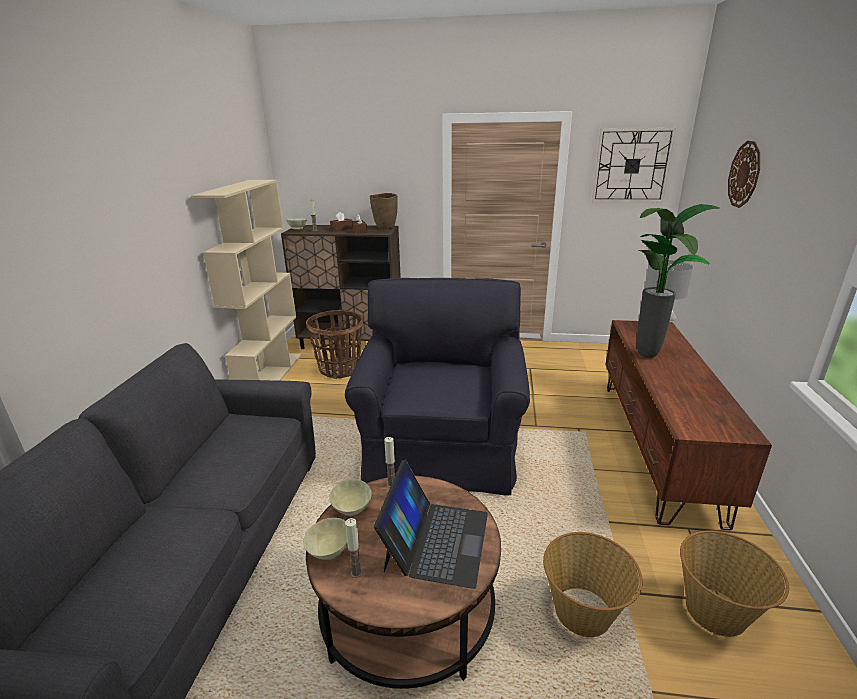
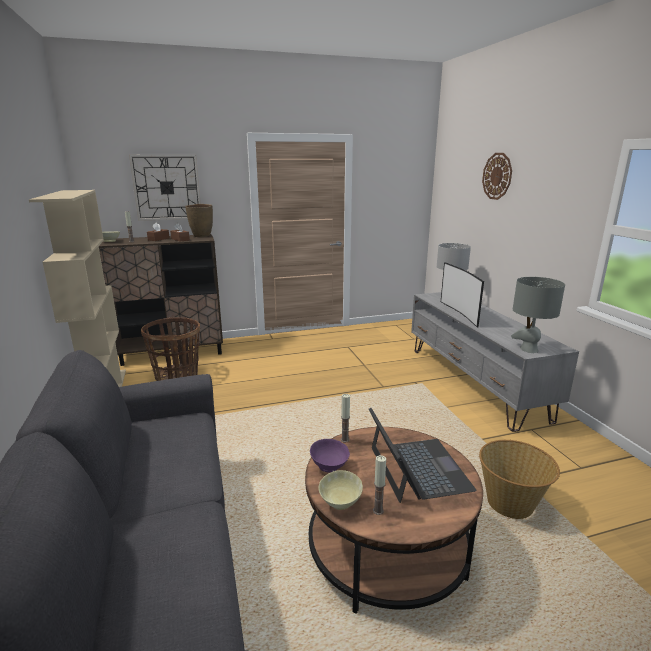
camera: 25 degrees left, 5 degrees down
(351, 510) = (329, 467): beige bowl -> purple bowl
(441, 445) = (320, 417): black armchair -> none
(631, 166) = (398, 177): wall clock -> wall clock (167, 187)
(649, 356) = (460, 313): potted plant -> television
(656, 445) = (474, 382): brown tv stand -> grey tv stand
(695, 426) = (529, 349): none -> grey table lamp
(716, 611) = (584, 475): basket -> none

